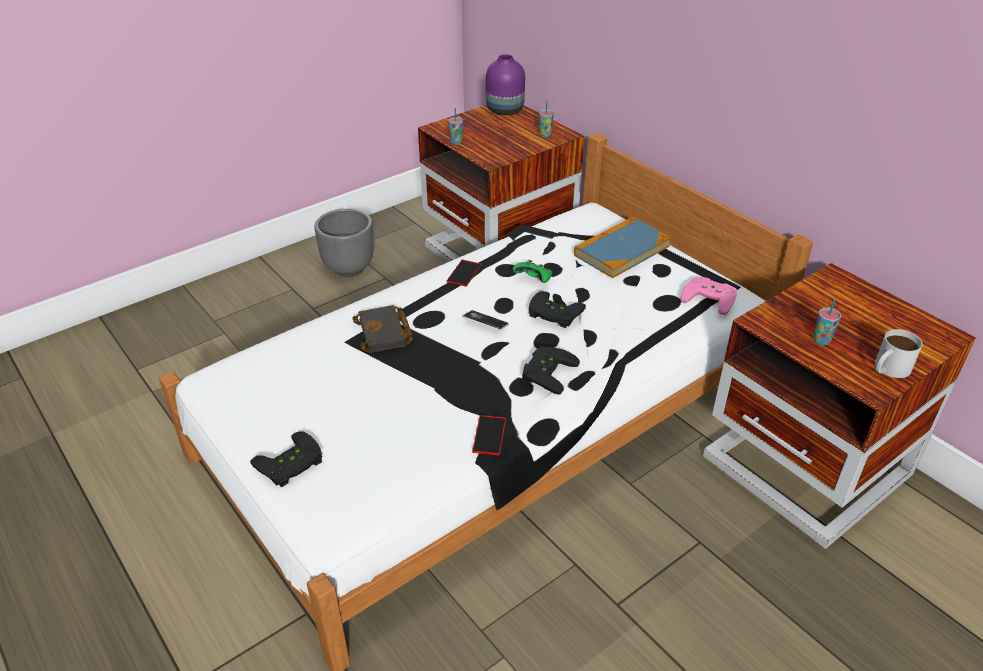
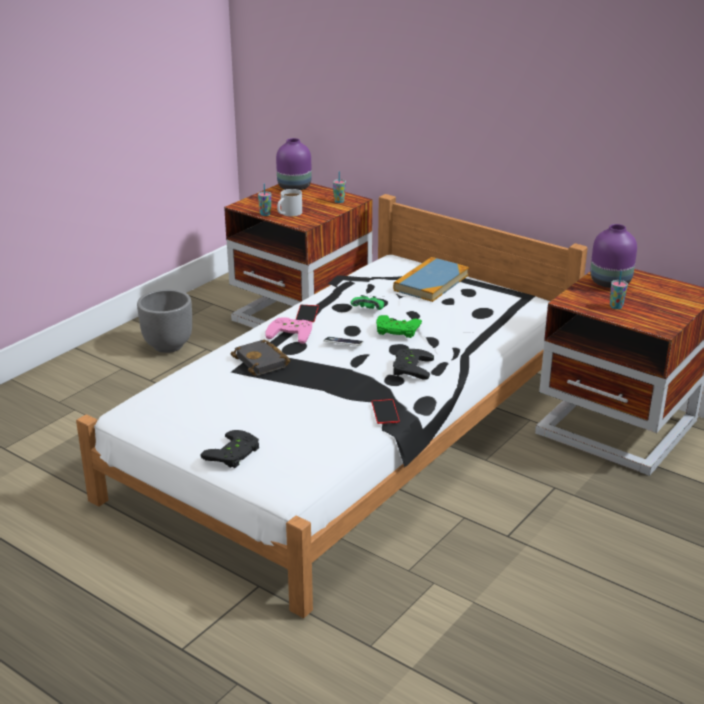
camera: 15 degrees left, 10 degrees down
(553, 314) = (396, 330): black game controller -> green game controller
(710, 297) = (515, 305): pink game controller -> pink game controller (292, 332)
(825, 299) = (609, 282): none -> purple vase
(888, 369) = (668, 316): white mug -> white mug (288, 213)

